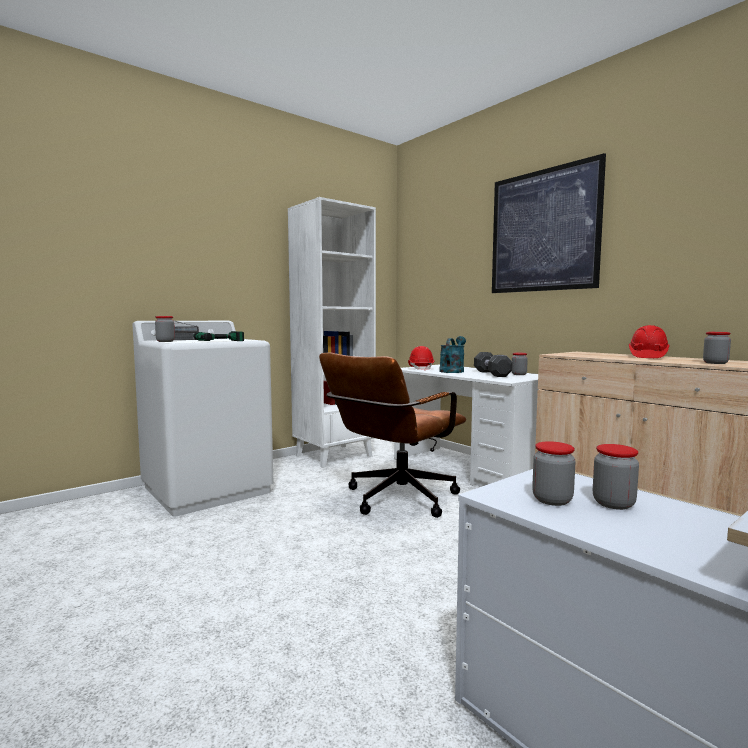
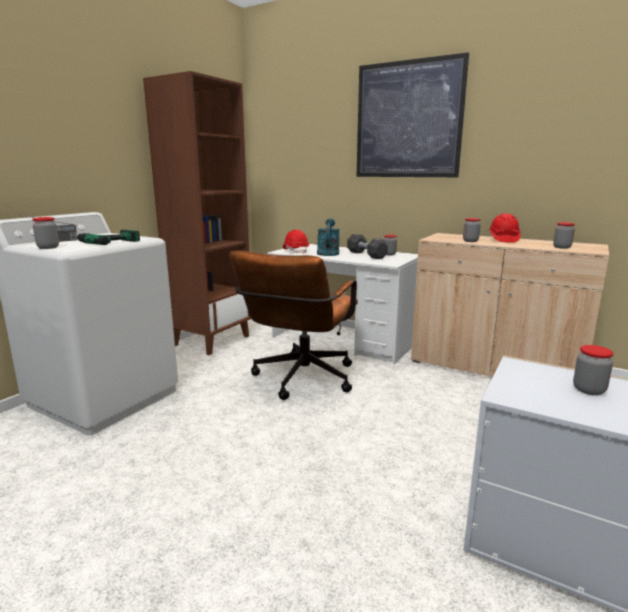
camera: 20 degrees left, 10 degrees up
(334, 455) = (211, 340): white bookcase -> brown bookcase
(552, 500) = (549, 393): jar -> jar (470, 241)

